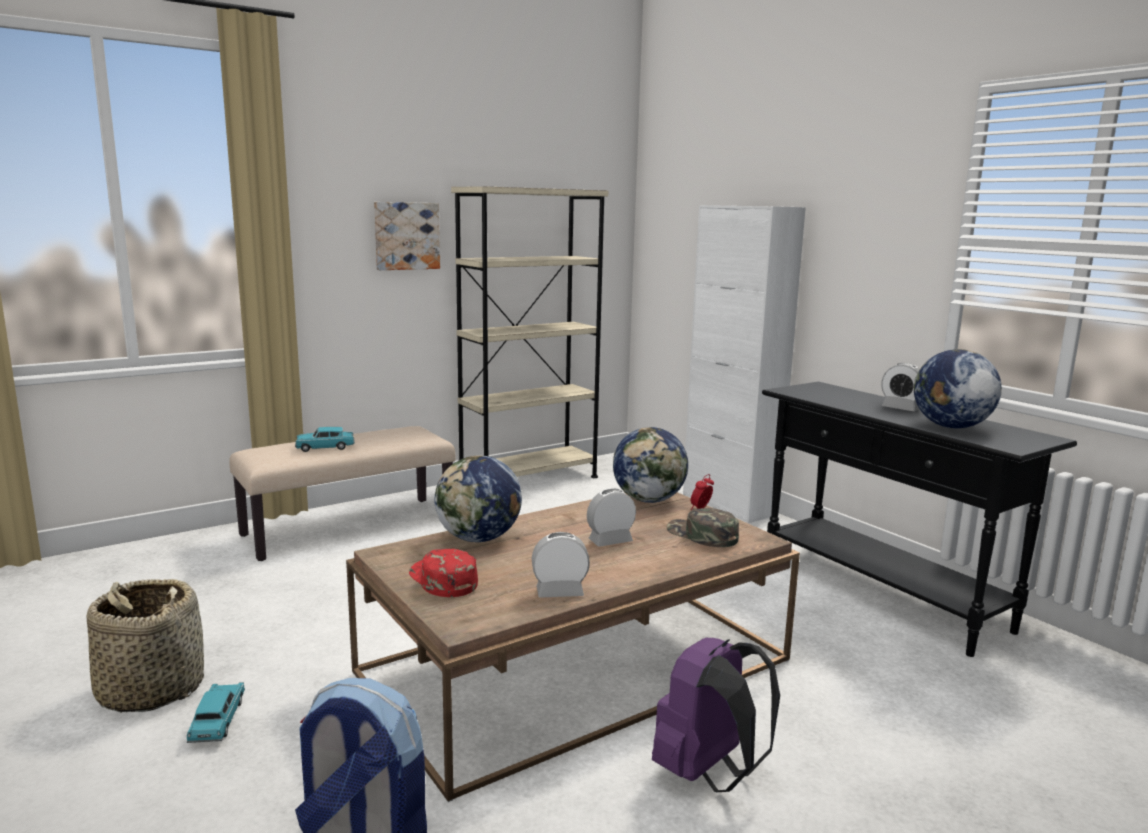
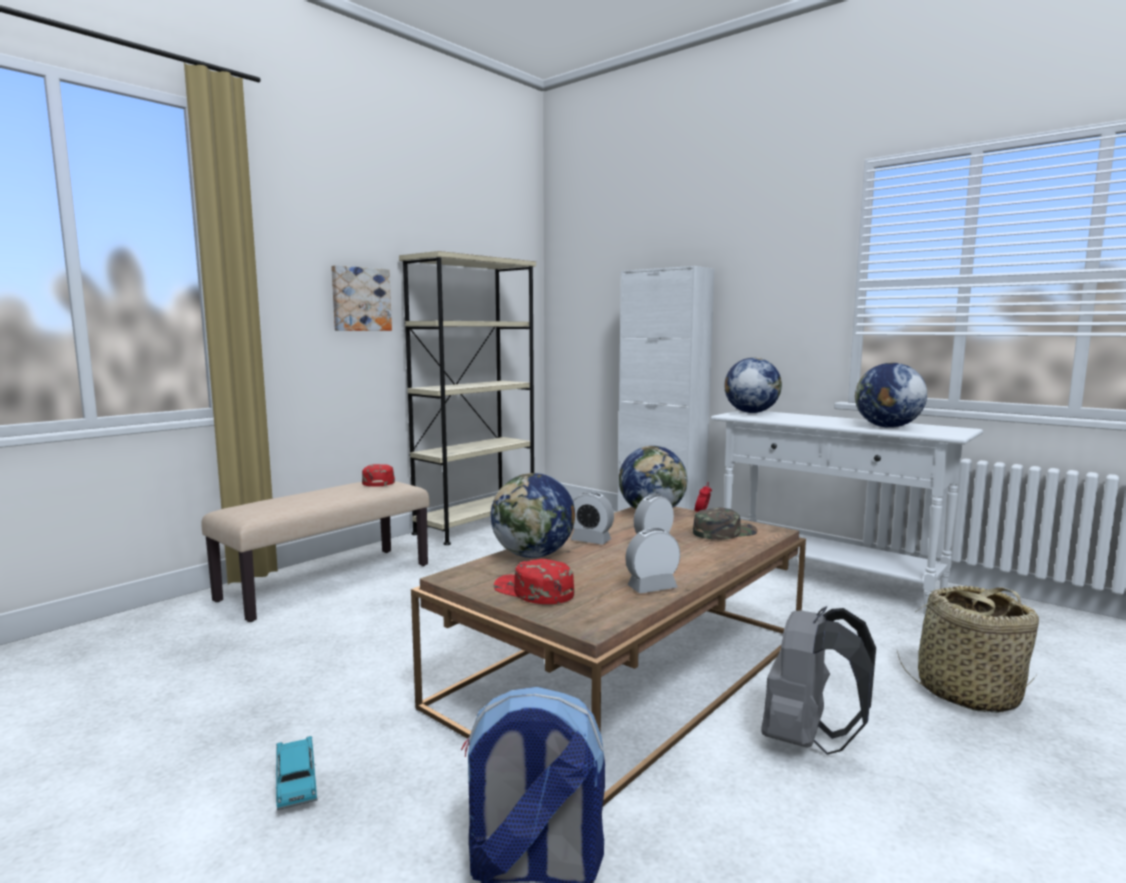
camera: 15 degrees left, 5 degrees down
(151, 689) = (195, 764): basket -> basket (967, 693)
(325, 448) = (307, 501): turquoise toy car -> none
(408, 430) = (378, 481): none -> red cap
(702, 535) = (724, 532): green cap -> green cap turned 120 degrees clockwise
(708, 773) = (807, 740): purple backpack -> grey backpack
(817, 388) = (751, 412): none -> globe
(881, 594) = (828, 579): black console table -> white console table
(901, 408) = (833, 420): alarm clock -> alarm clock (591, 540)

